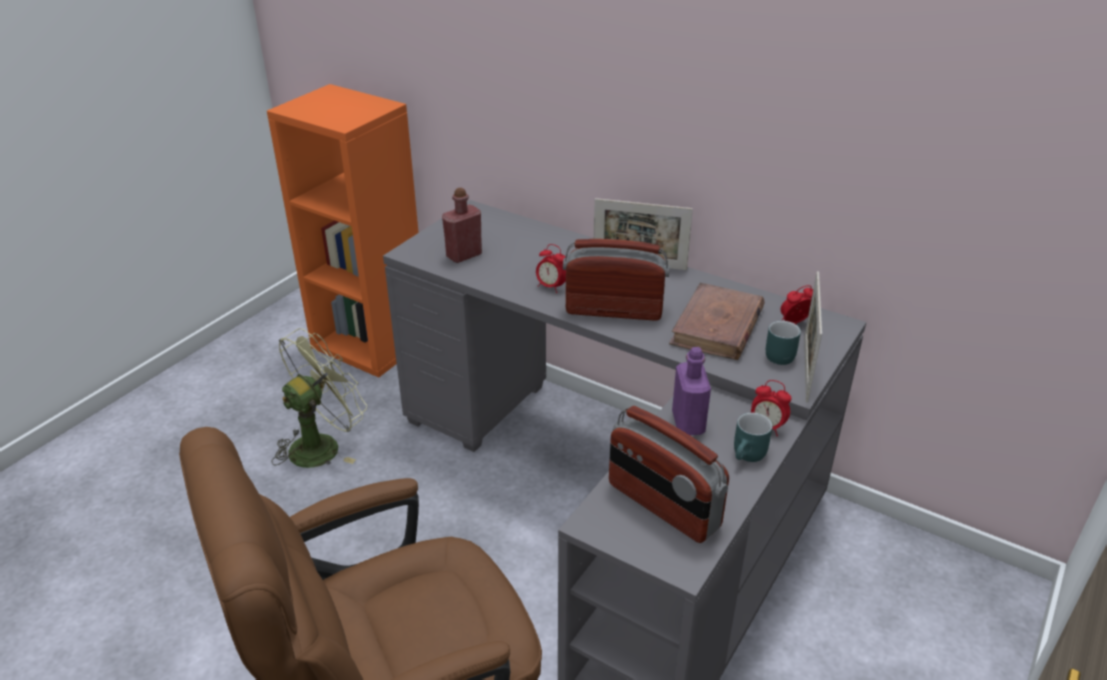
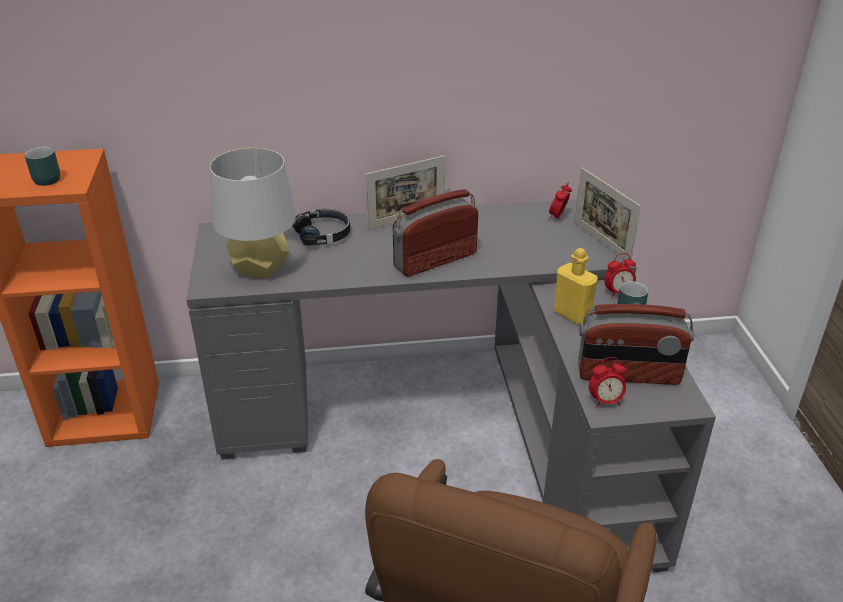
camera: 40 degrees left, 0 degrees up
(322, 444) = (161, 522): green fan -> none
(464, 255) = (260, 269): red bottle -> grey table lamp
(551, 247) = (323, 234): none -> black headphones
(551, 287) = (366, 263): alarm clock -> alarm clock (605, 401)
(688, 423) = (572, 314): purple bottle -> yellow bottle
(717, 327) = (516, 240): brown book -> none
(780, 354) = (575, 241): turquoise mug -> turquoise mug (46, 178)

